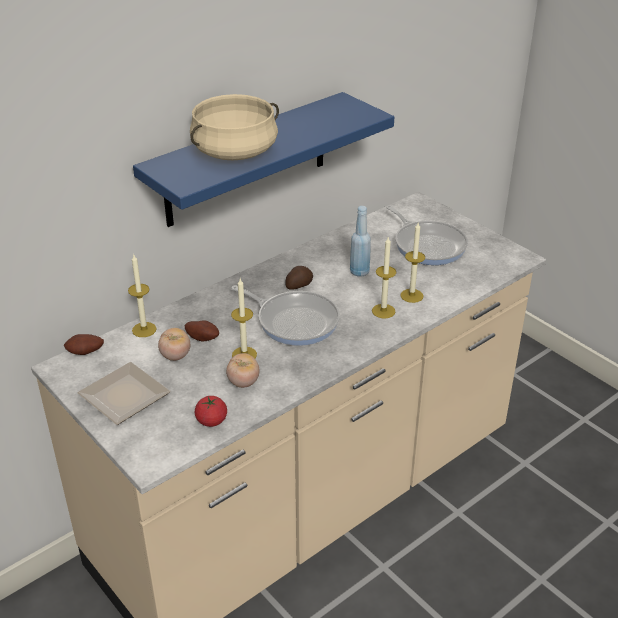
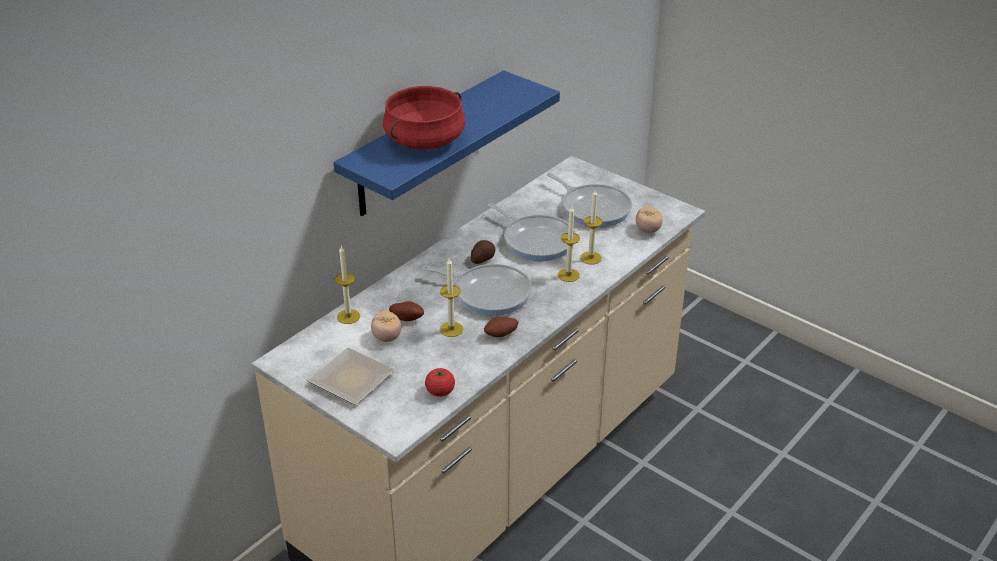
camera: 10 degrees left, 0 degrees up
(85, 353) = (300, 344): potato -> potato (501, 335)
(235, 152) = (425, 141): beige cooking pot -> red cooking pot
(243, 382) = (458, 354): tomato -> tomato (648, 230)
(359, 272) = (536, 240): blue bottle -> frying pan

